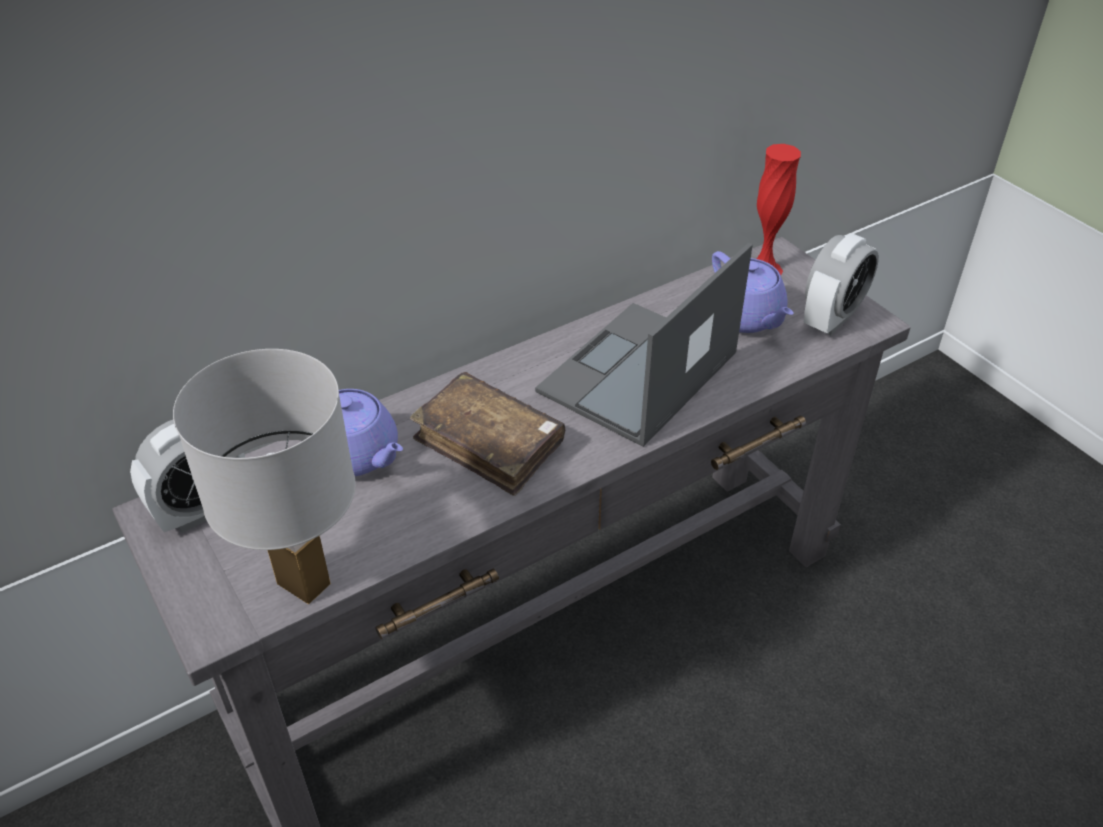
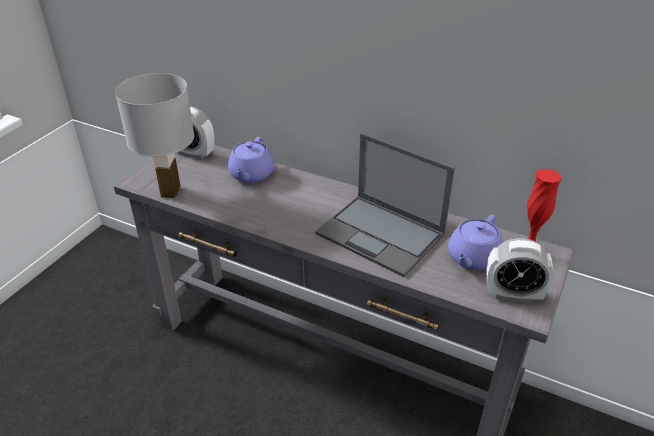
camera: 60 degrees right, 5 degrees down
(489, 444) = (288, 207): brown book -> none
(637, 374) = (381, 234): laptop -> laptop turned 150 degrees counterclockwise

